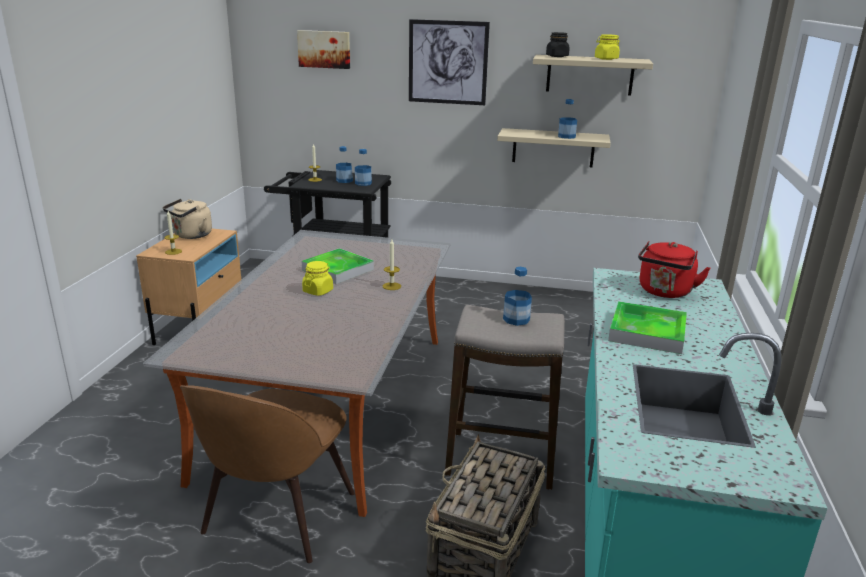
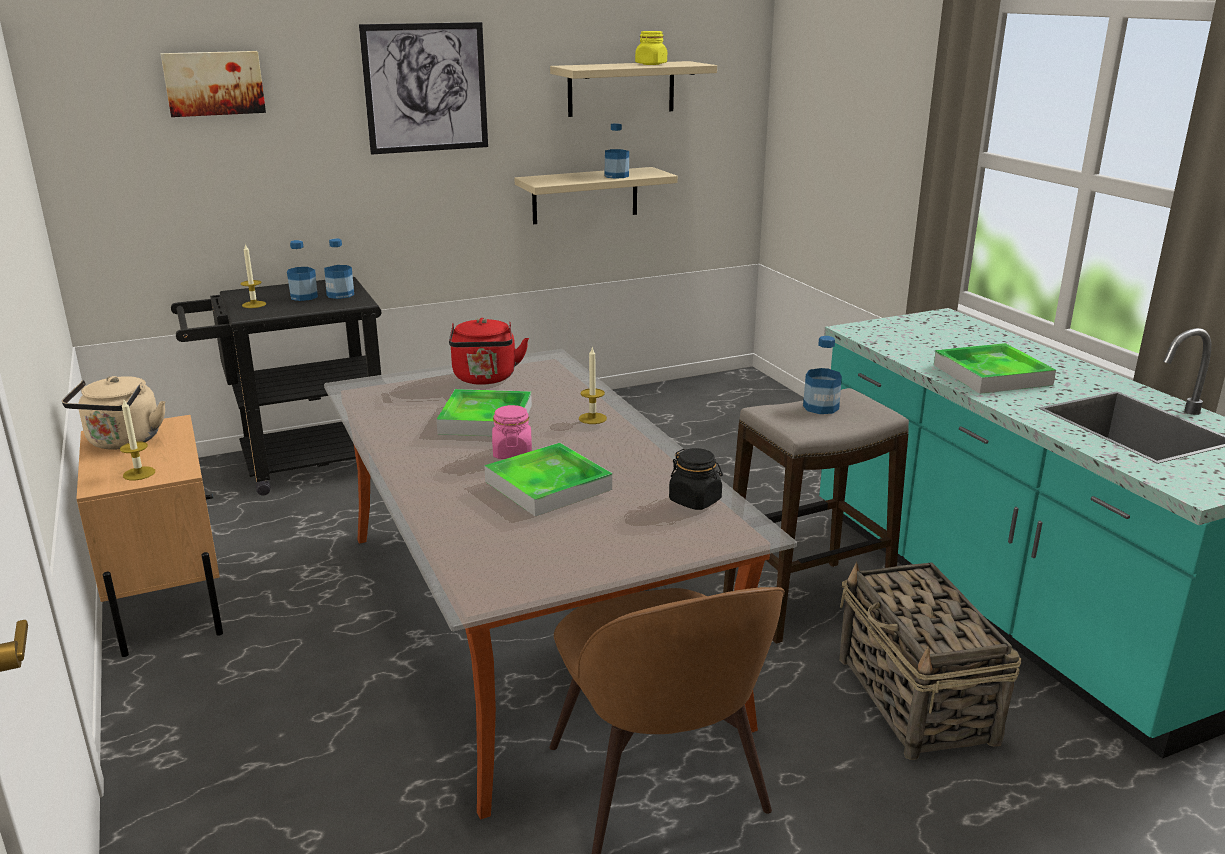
camera: 35 degrees left, 0 degrees up
(303, 313) = (548, 485): none -> tray
(318, 291) = (512, 453): yellow jar -> pink jar
(557, 56) = (587, 66): black jar -> black jar (695, 500)
(664, 292) = (931, 333): red kettle -> red kettle (485, 379)

